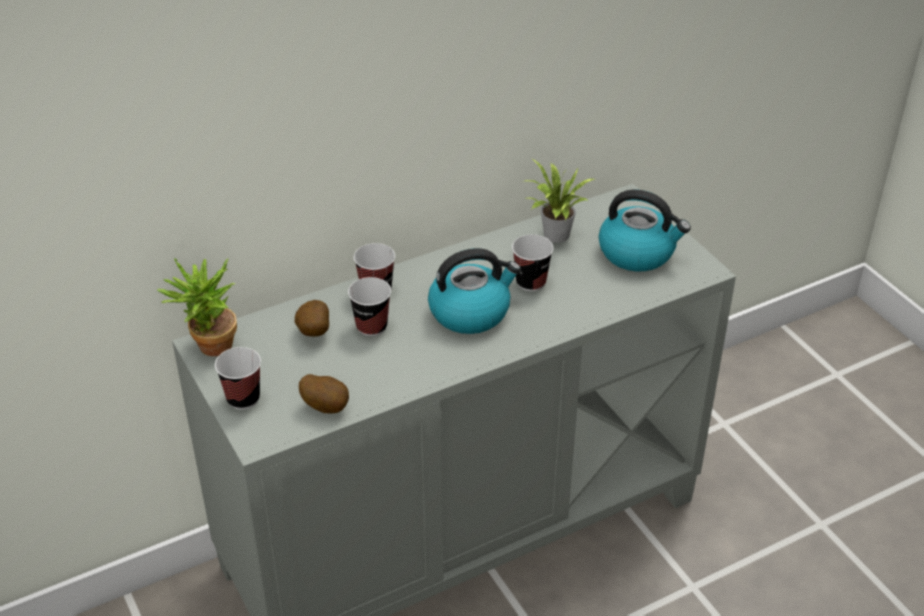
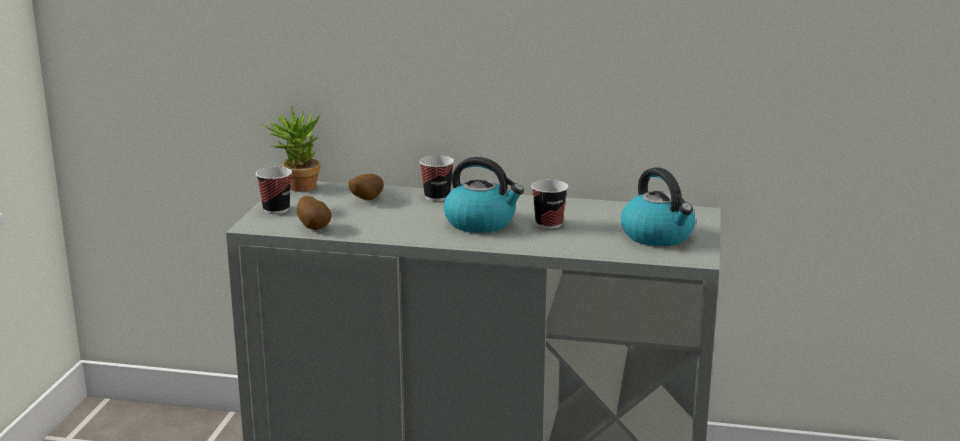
camera: 40 degrees right, 20 degrees down
(371, 326) = (405, 208): cup -> none
(554, 236) = (607, 211): potted plant -> none

